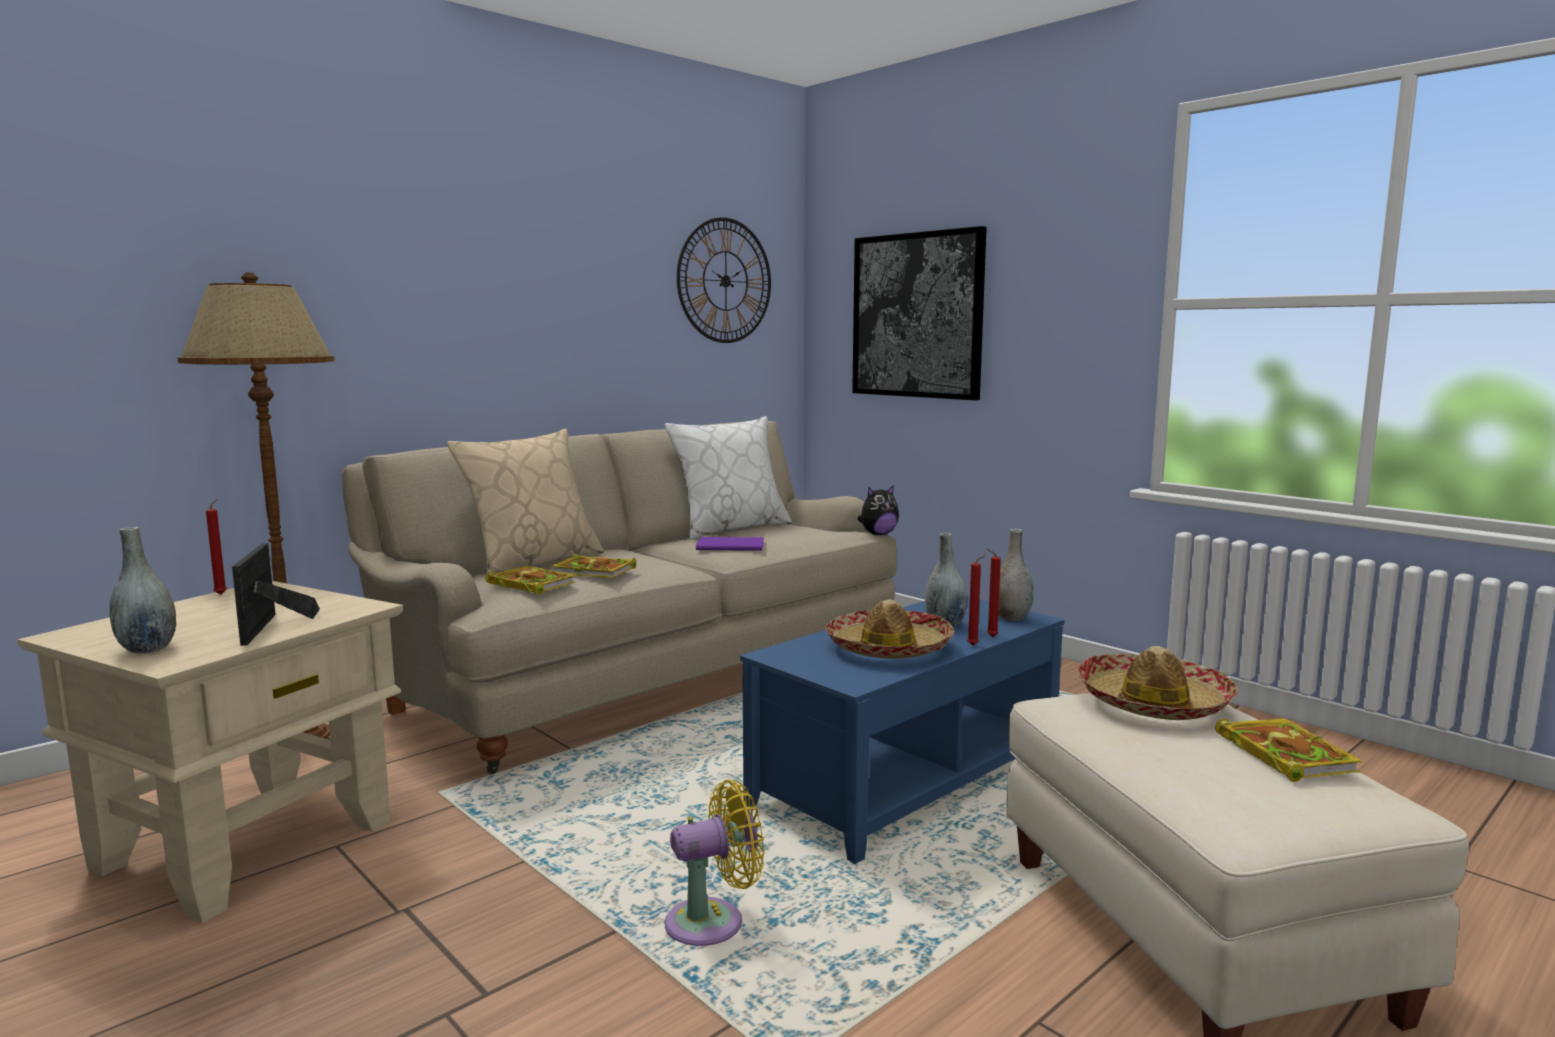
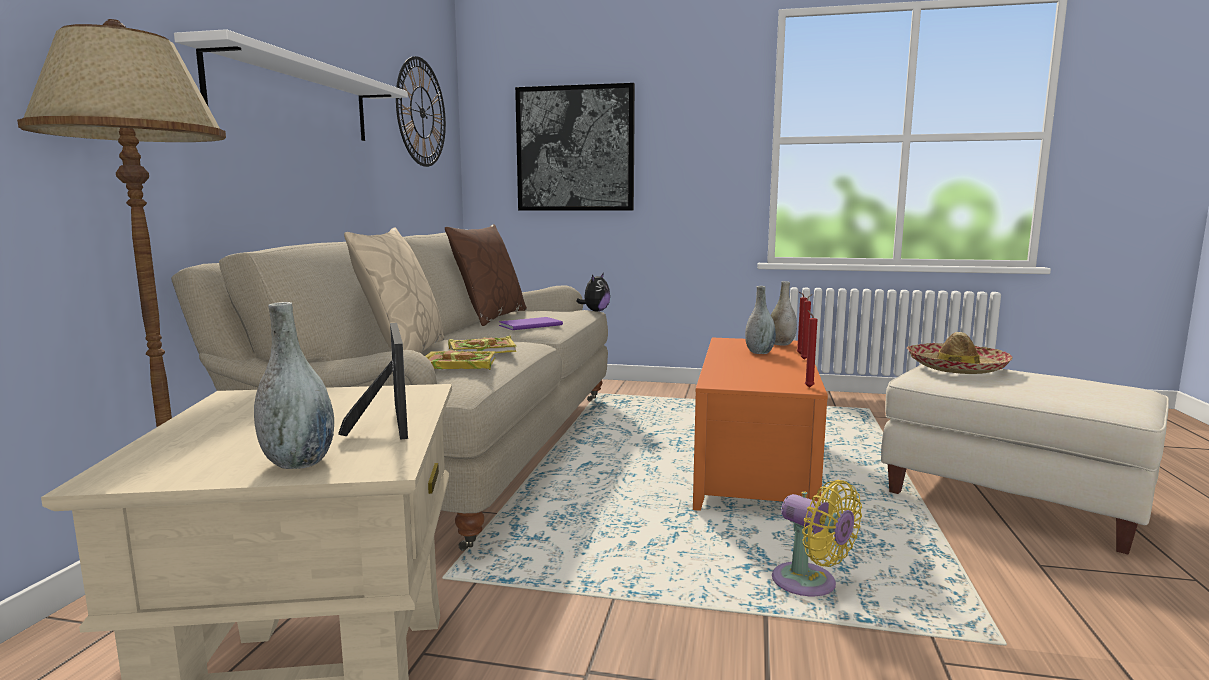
camera: 35 degrees left, 0 degrees up
(222, 594) = (206, 408): red candle -> red candle (808, 387)
(270, 629) = (387, 421): picture frame -> picture frame turned 150 degrees counterclockwise
(512, 294) = (294, 99): none -> white shelf
(713, 922) = (810, 585): yellow fan -> yellow fan turned 105 degrees clockwise
(730, 528) = (490, 317): white pillow -> brown pillow
(889, 648) = (767, 368): hat -> none
(907, 780) = (754, 468): blue coffee table -> orange coffee table
(1282, 753) = (1057, 377): book -> none

